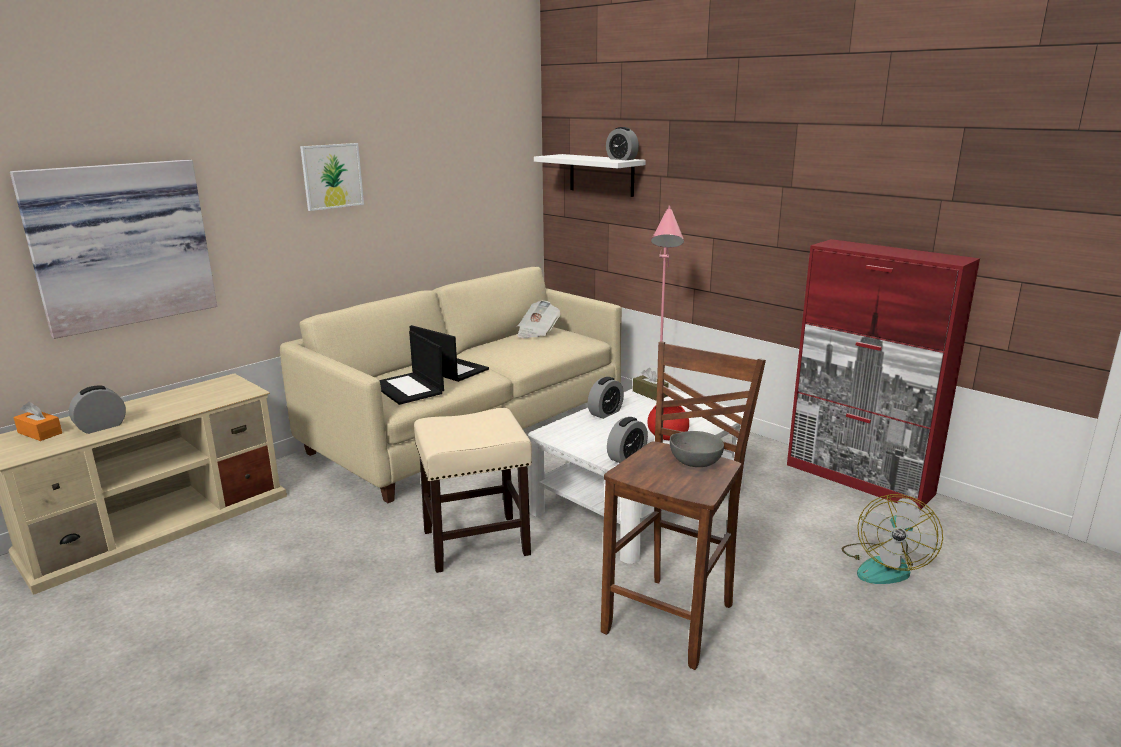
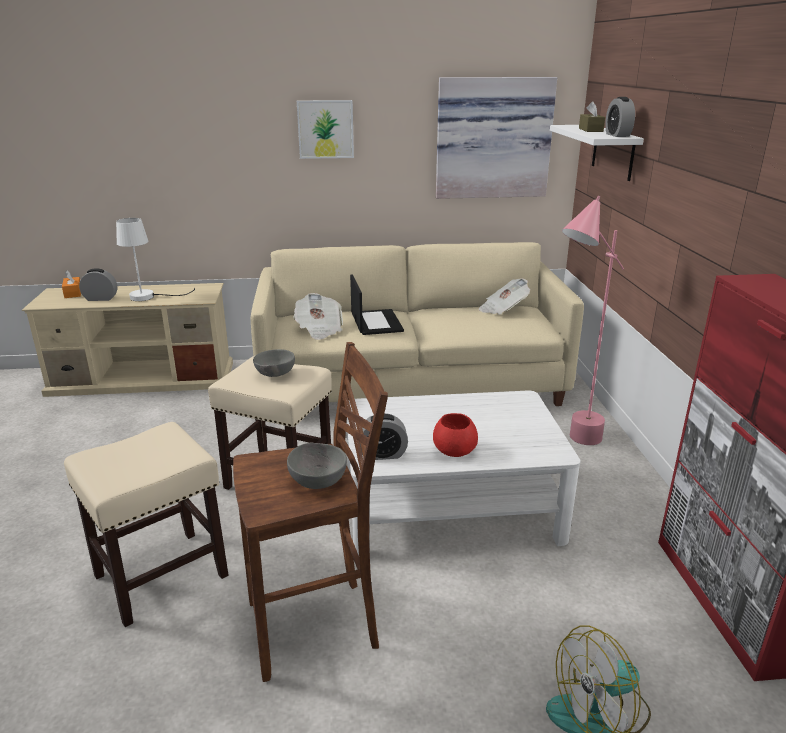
camera: 40 degrees right, 5 degrees up
(120, 244) = (145, 169): picture -> picture (492, 138)
(169, 407) = (150, 296): none -> white table lamp
(408, 389) = (319, 329): laptop -> newspaper
(471, 426) = (274, 375): none -> grey bowl
(496, 658) = (163, 575): none -> beige stool
(605, 413) = (440, 405): alarm clock -> none
(650, 393) = (514, 402): brown tissue box -> brown tissue box (590, 130)

